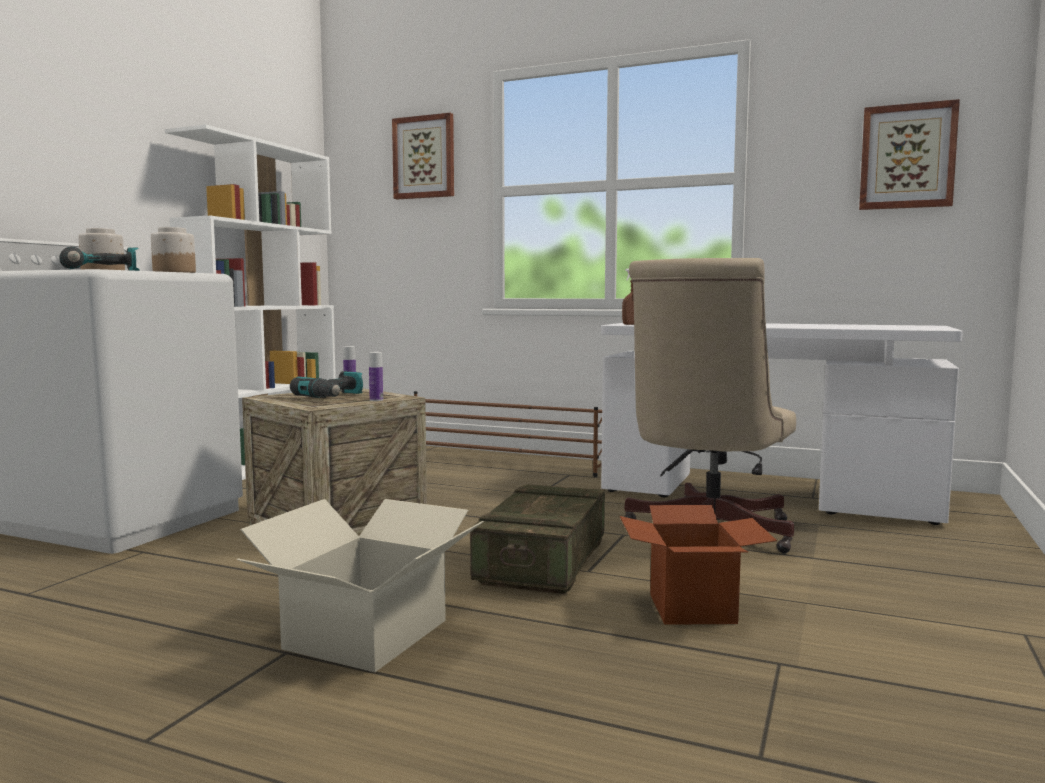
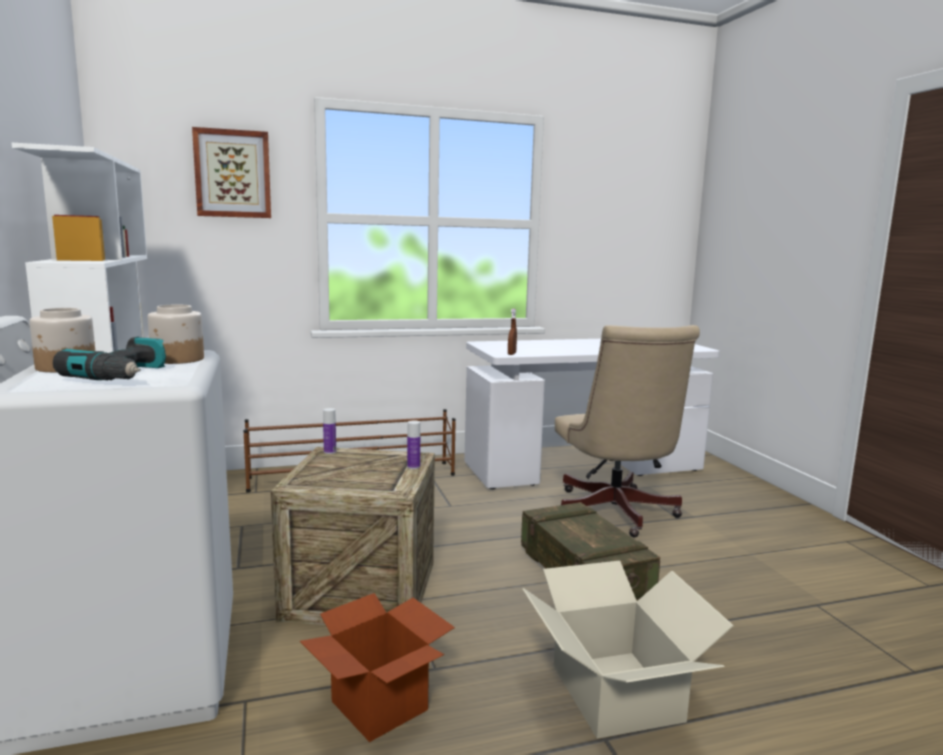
camera: 40 degrees left, 5 degrees up
(334, 397) = (361, 469): power drill -> none
(691, 608) = (719, 581): cardboard box -> cardboard box (378, 705)
(907, 157) = (639, 220): picture -> none

